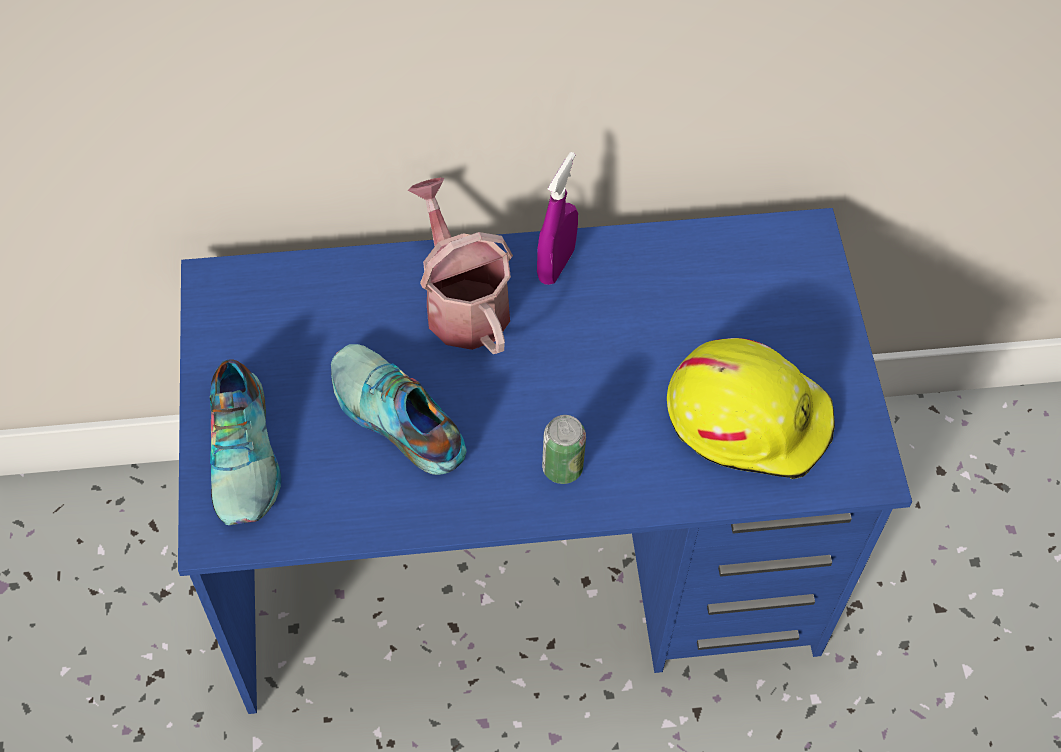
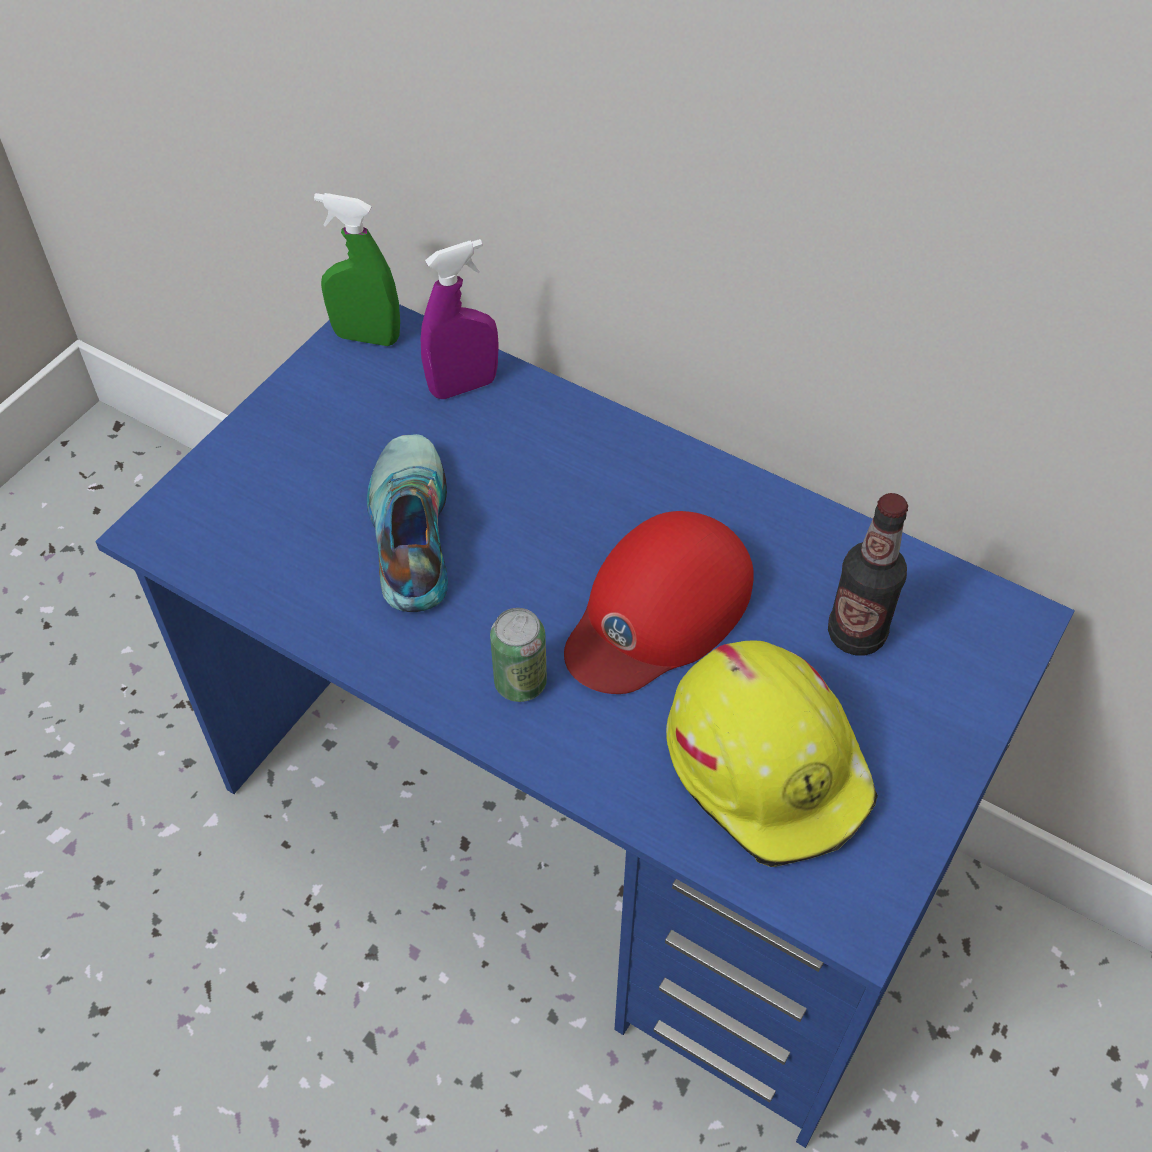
camera: 40 degrees right, 5 degrees down
(224, 296) = (366, 337): none -> green spray bottle
(245, 452) = (250, 477): shoe -> none
(462, 302) = (574, 468): watering can -> none
(556, 265) = (702, 488): purple spray bottle -> purple spray bottle (463, 386)
(602, 365) = (658, 611): none -> red cap
(728, 303) = (856, 634): none -> bottle

